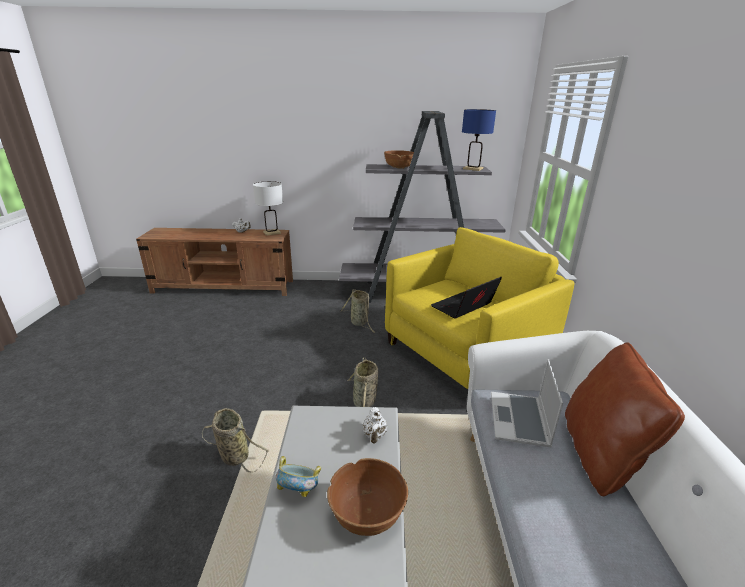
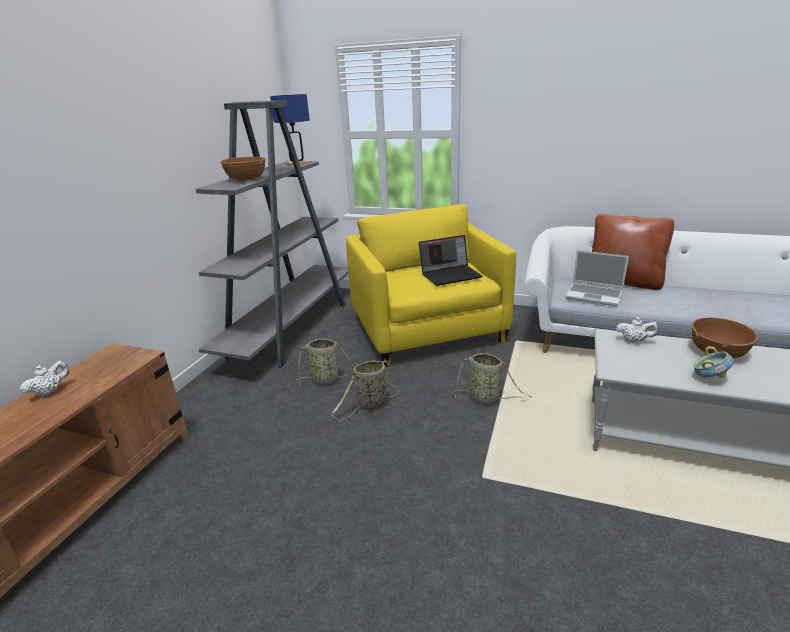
camera: 70 degrees left, 0 degrees up
(233, 455) = (558, 505): basket -> basket (370, 405)
(272, 233) = (106, 359): white table lamp -> none
(463, 307) = (450, 275): laptop -> laptop turned 90 degrees counterclockwise

